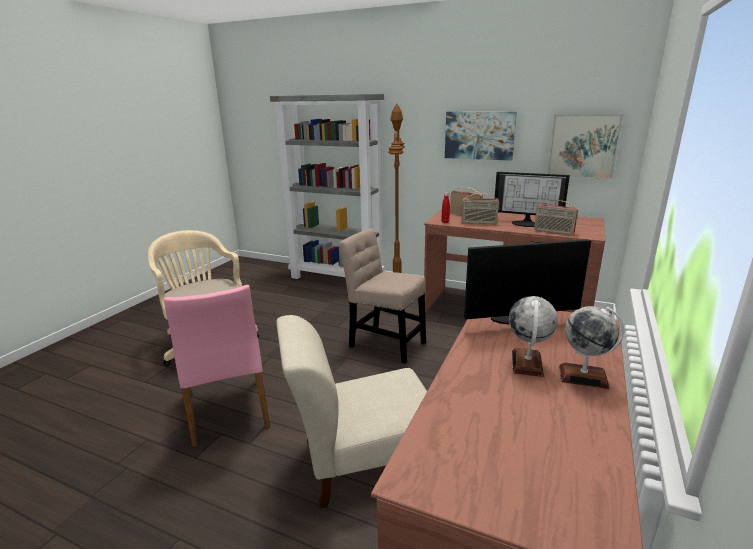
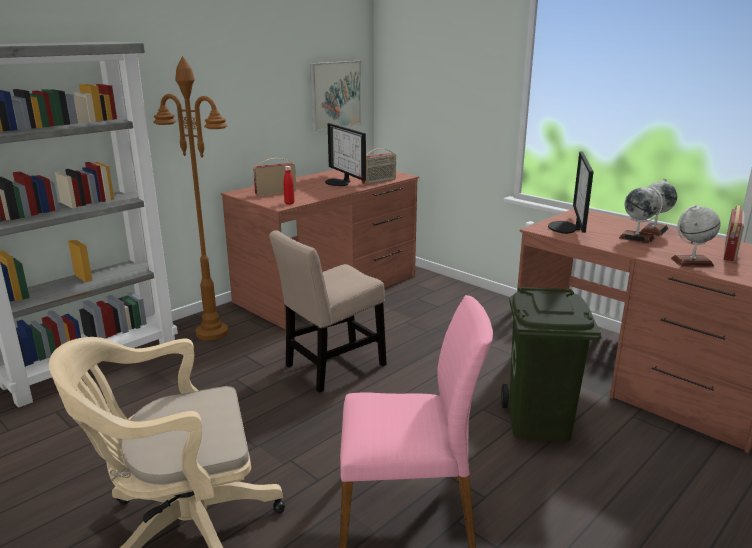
camera: 70 degrees left, 0 degrees up
(362, 461) = (537, 422): beige chair -> green trash can
(459, 405) = (691, 262): none -> globe
(479, 135) = (244, 94): picture -> none
(479, 223) = (314, 194): radio -> radio (730, 252)
(526, 223) = (340, 182): monitor -> monitor turned 105 degrees clockwise

